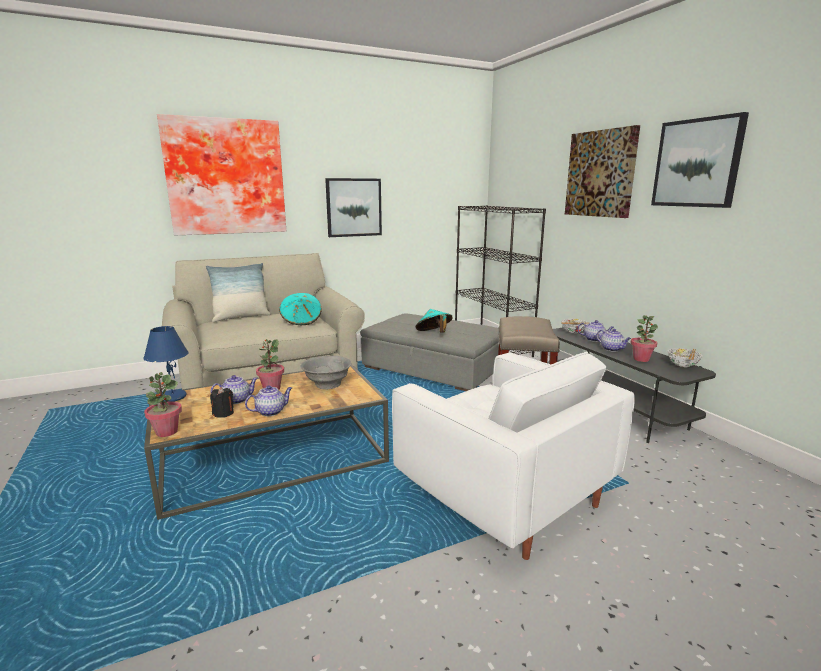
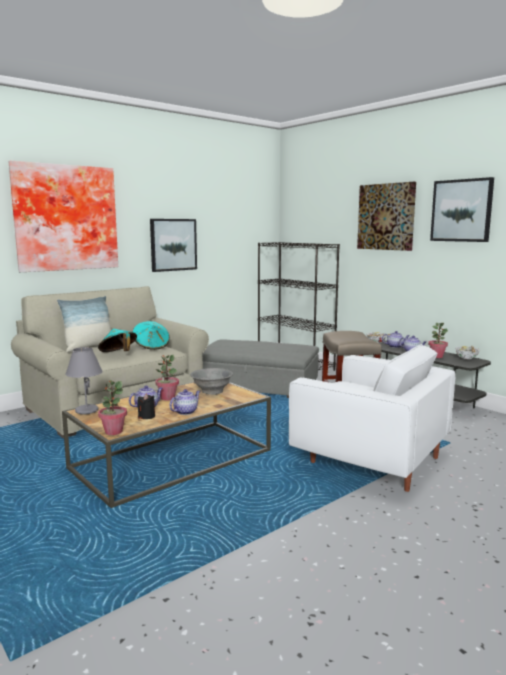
camera: 15 degrees left, 5 degrees down
(172, 397) = (86, 411): blue table lamp -> grey table lamp
(434, 334) = (262, 352): turquoise hat -> turquoise hat (118, 354)

